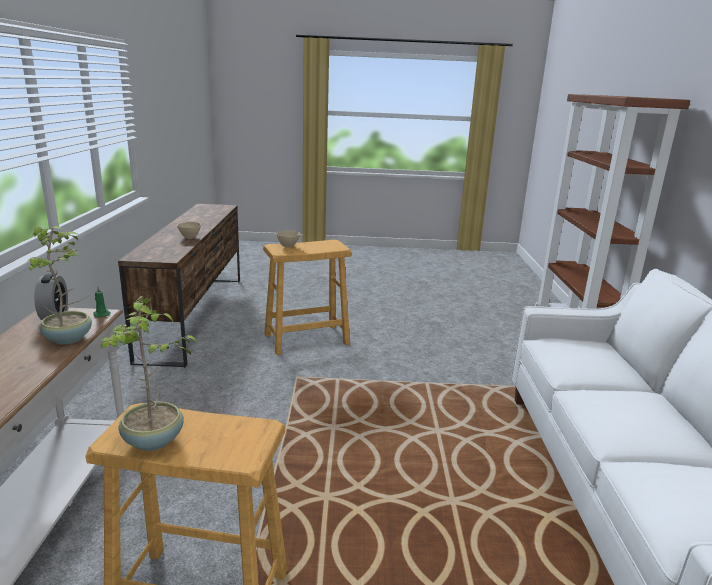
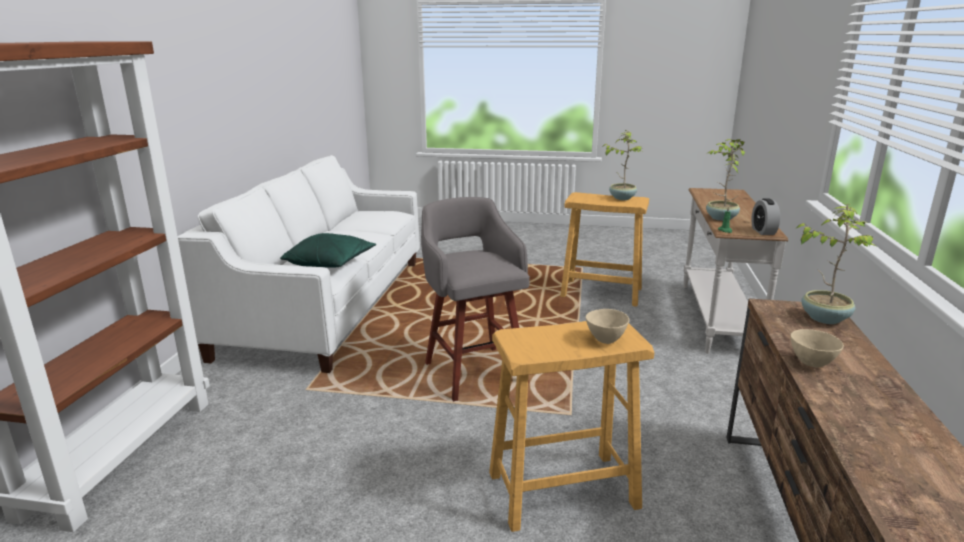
camera: 170 degrees left, 0 degrees up
(145, 253) = (824, 318): none -> potted plant
(384, 410) = (474, 371): none -> grey stool
(571, 359) = (330, 263): none -> green pillow

